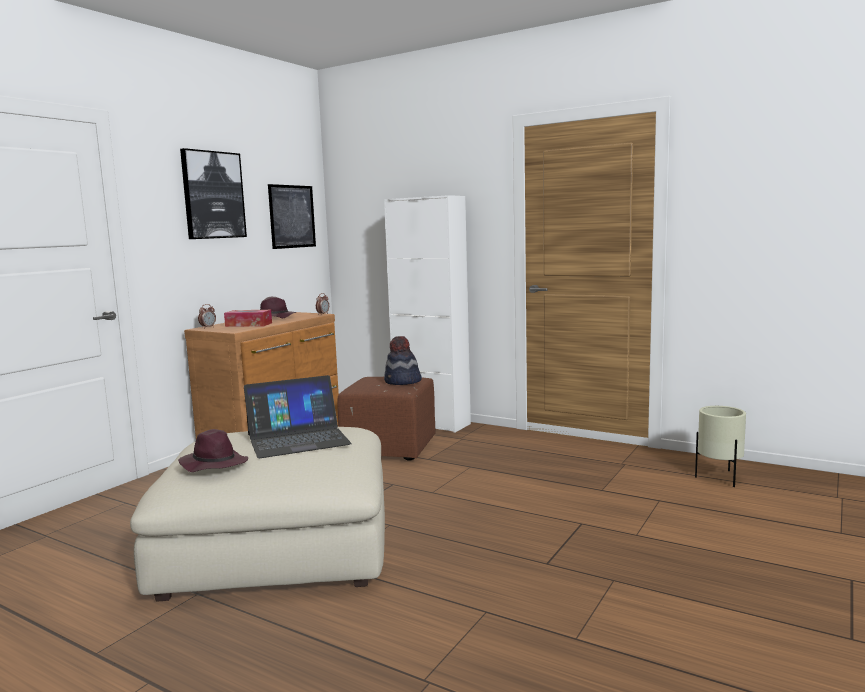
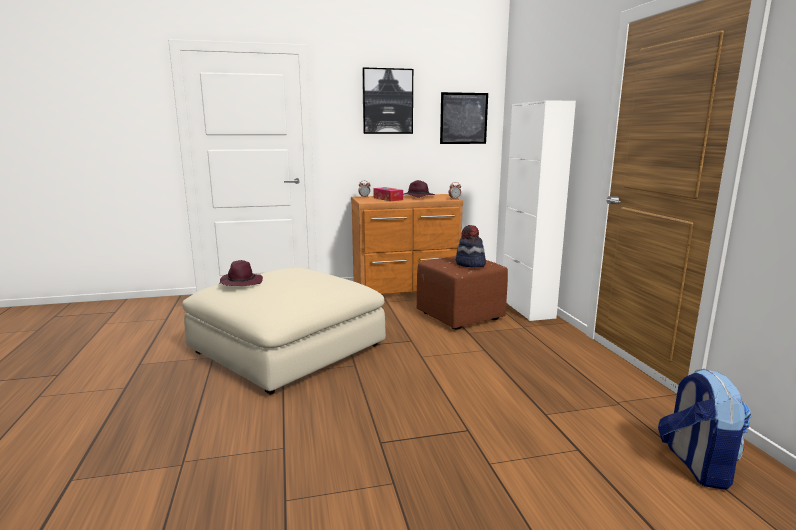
camera: 45 degrees right, 5 degrees up
(298, 439) = (306, 282): laptop -> none
(718, 478) = (696, 465): beige planter -> backpack

